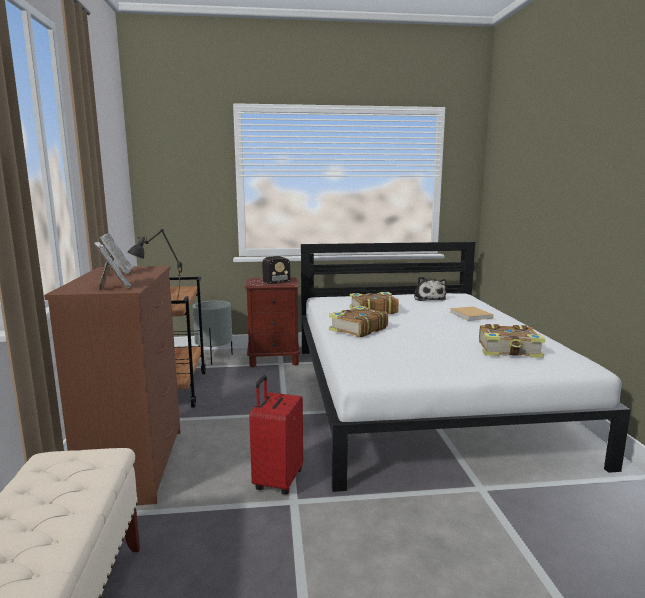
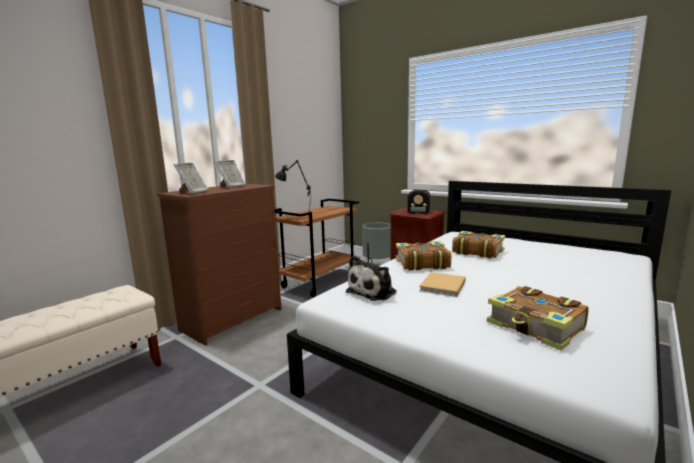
camera: 45 degrees right, 0 degrees up
(277, 480) = (275, 365): red suitcase -> none
(429, 298) = (571, 252): plush toy -> plush toy (373, 292)
(471, 315) = (581, 279): beige book -> beige book (442, 286)

